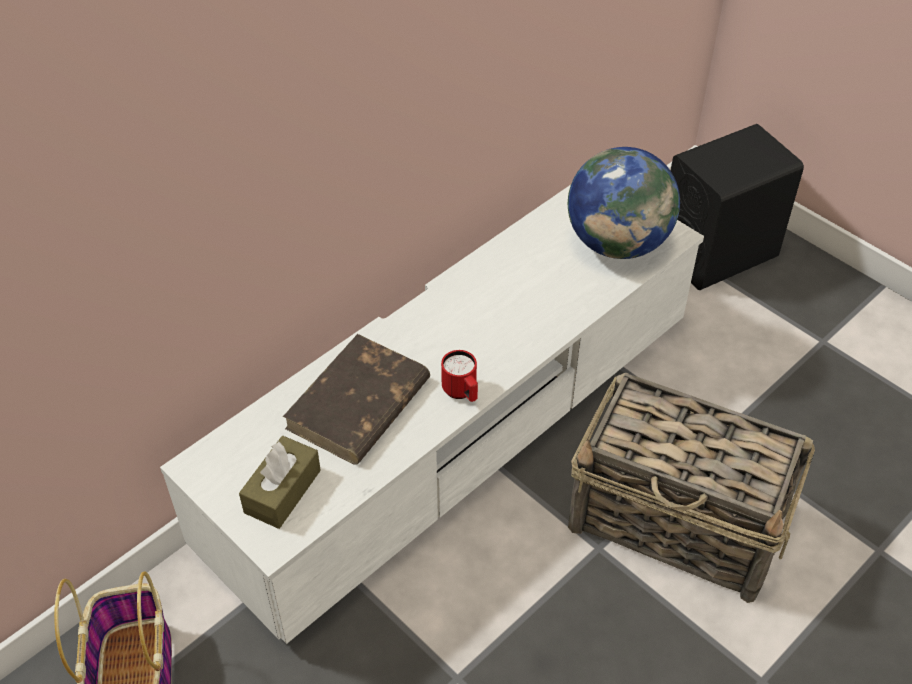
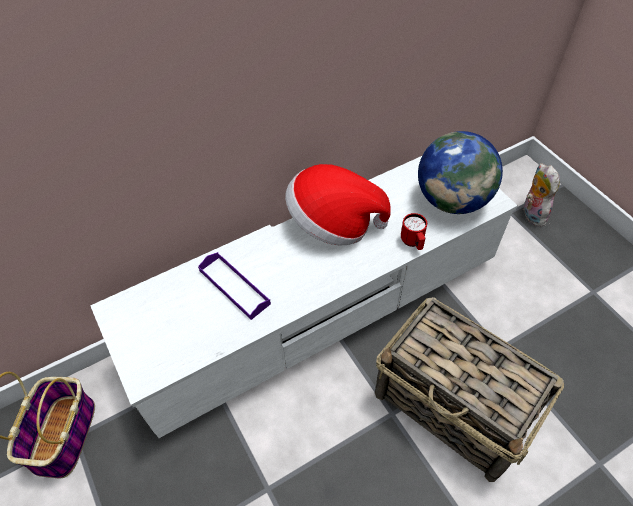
camera: 15 degrees right, 5 degrees up
(282, 491) = (162, 341): brown tissue box -> none
(358, 405) = (234, 287): brown book -> purple tray
(462, 393) = (308, 292): red mug -> red mug (413, 242)
(467, 300) = (333, 223): none -> hat
(717, 253) = (531, 213): black speaker -> plush toy

